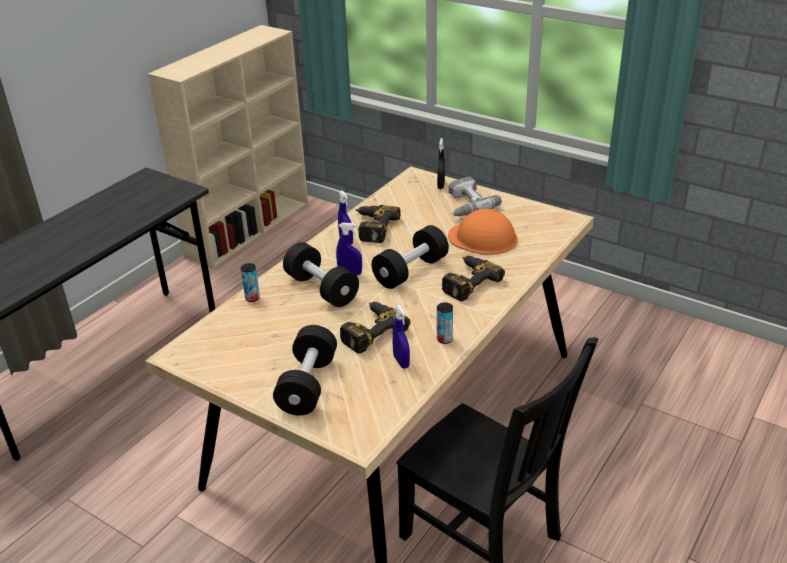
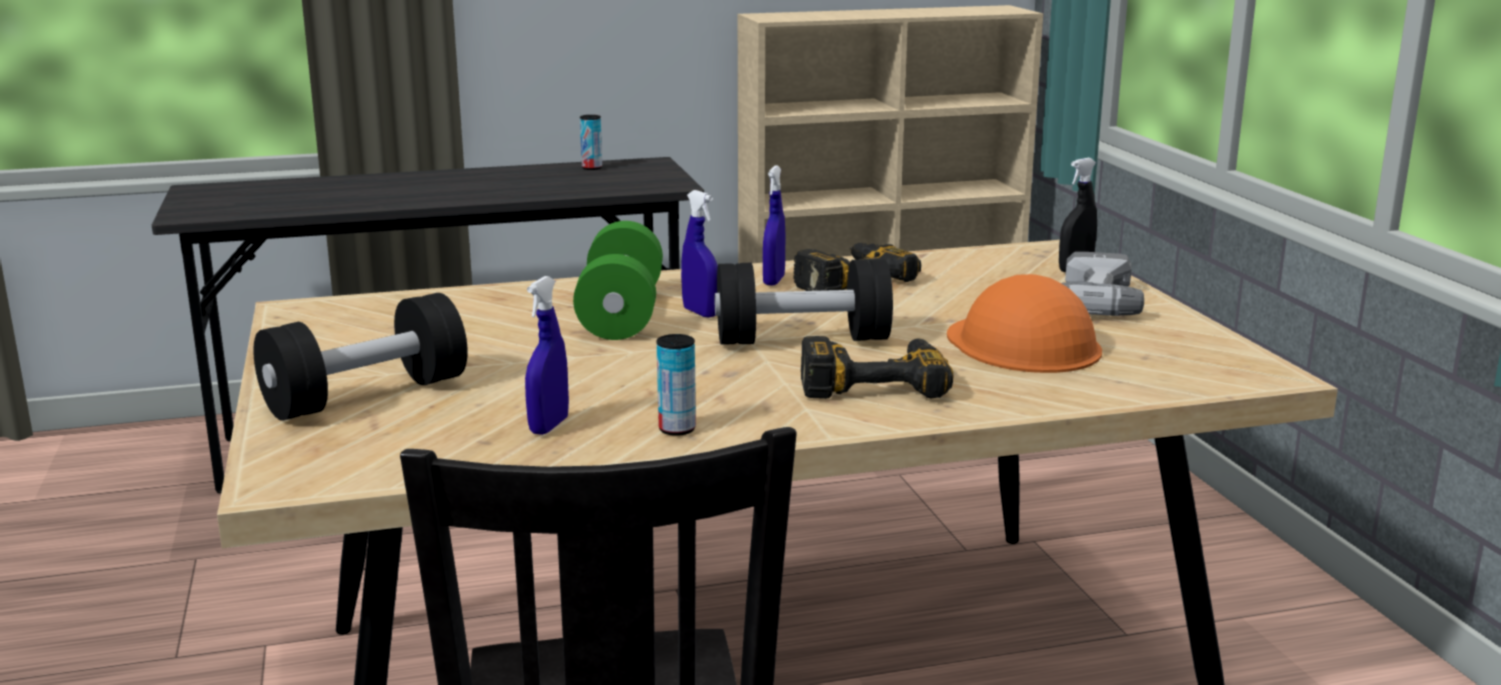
camera: 40 degrees right, 15 degrees down
(252, 298) = (510, 292): can -> can (592, 168)
(321, 289) = (621, 314): black dumbbell -> green dumbbell
(369, 330) = (585, 377): power drill -> none

